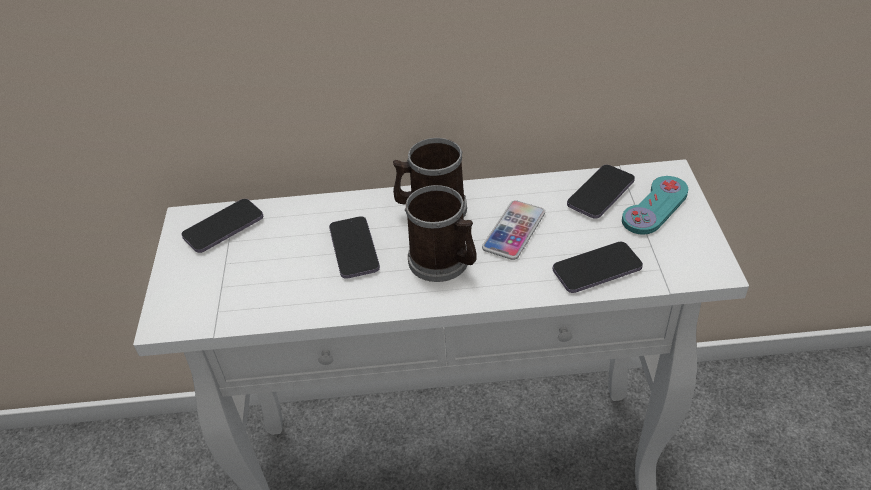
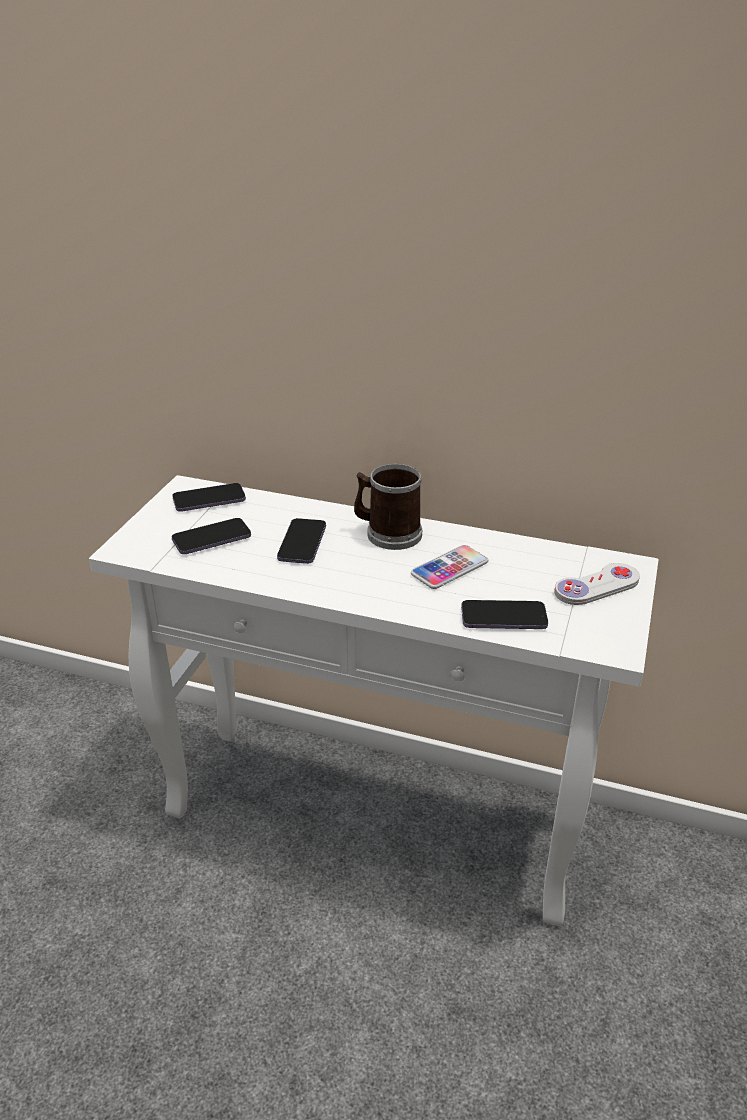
camera: 20 degrees right, 10 degrees down
(444, 262) = (371, 574): mug -> none
(600, 193) = (551, 562): phone -> phone (211, 539)
(655, 207) = (596, 586): turquoise game controller -> white game controller

